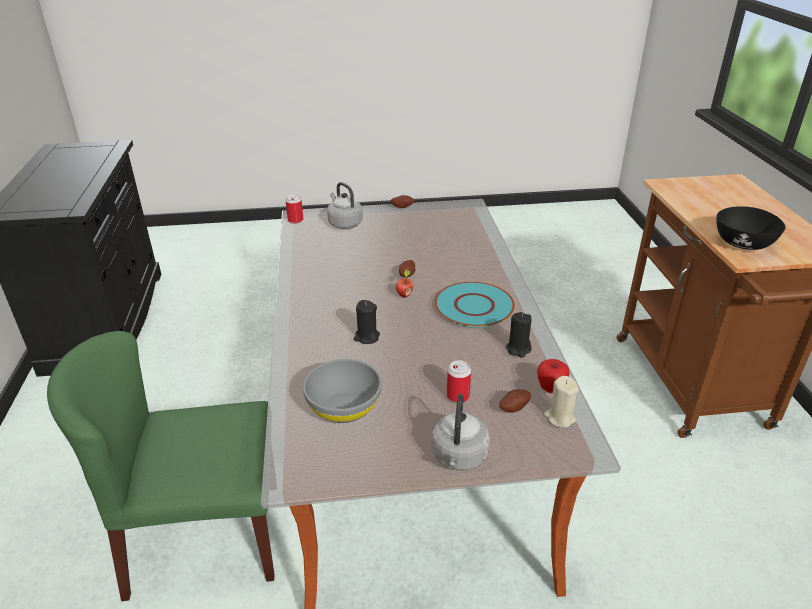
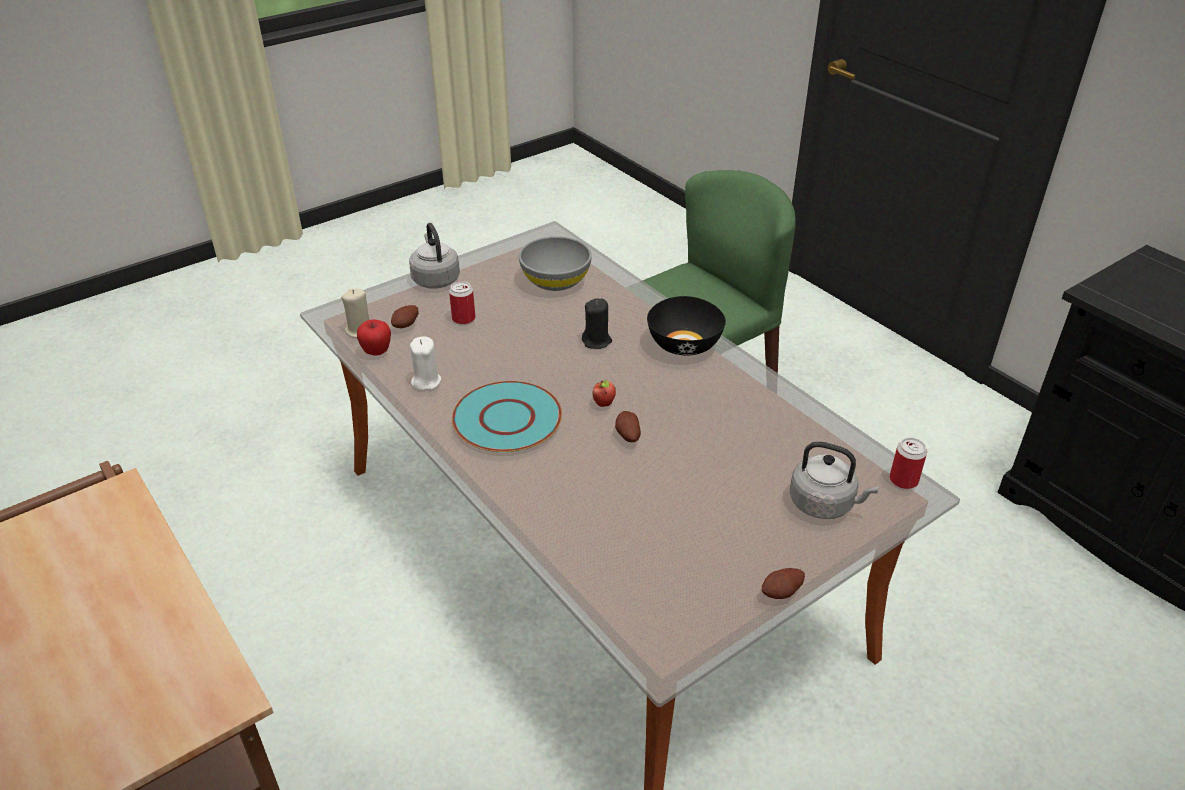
camera: 150 degrees right, 5 degrees up
(518, 349) = (426, 381): black candle -> white candle
(742, 243) = (103, 532): black bowl -> black bowl (685, 345)

